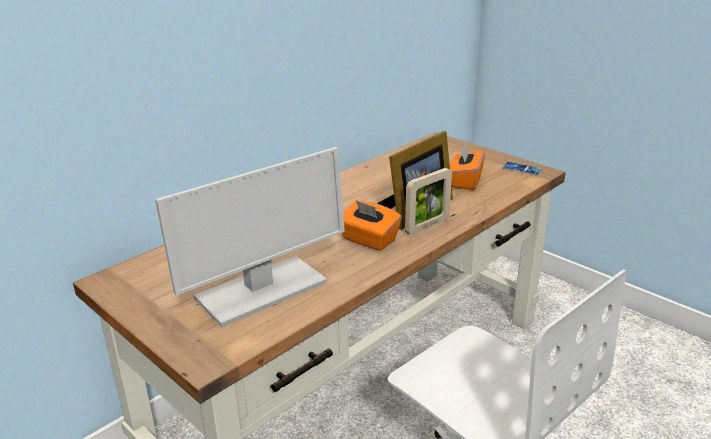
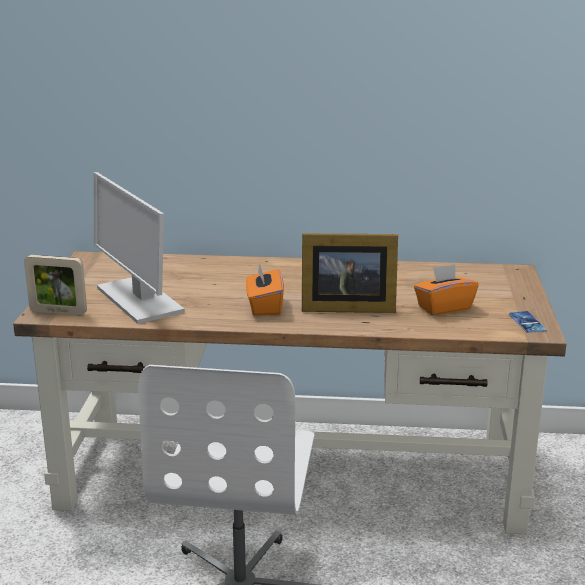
camera: 50 degrees right, 5 degrees down
(261, 291) = (138, 300): monitor -> monitor turned 45 degrees clockwise
(427, 226) = (325, 319): picture frame -> picture frame (58, 312)

